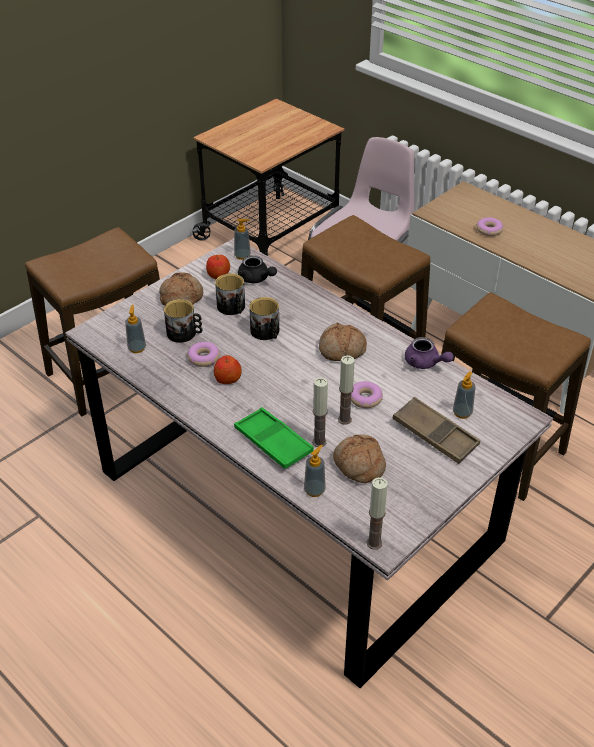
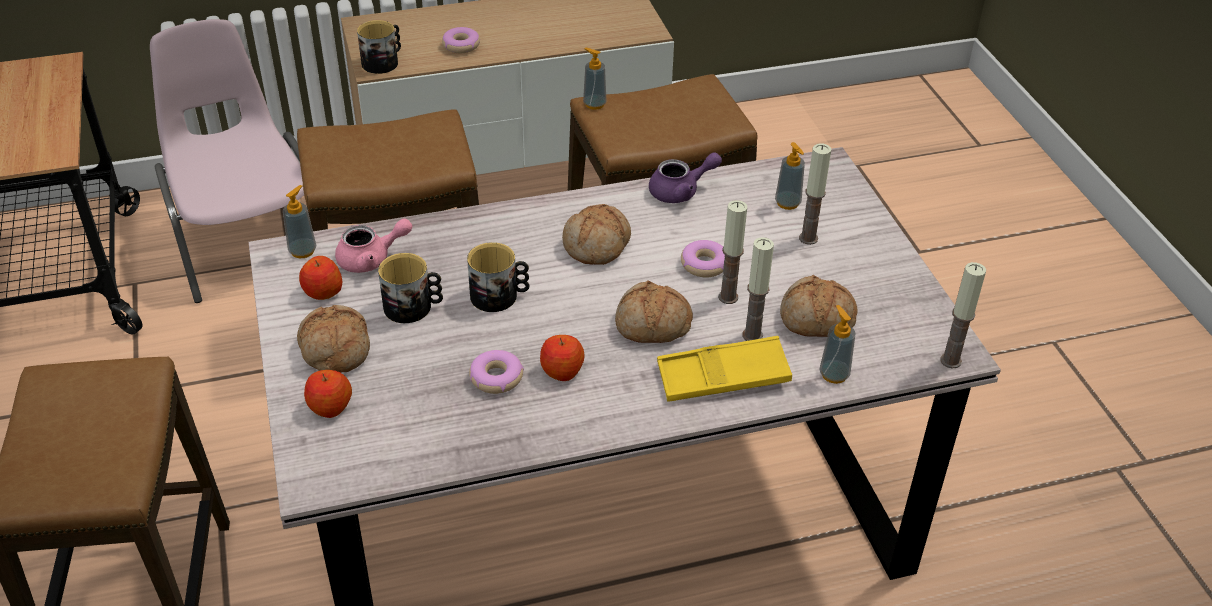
camera: 60 degrees left, 0 degrees up
(137, 348) = (406, 441): soap dispenser -> soap dispenser (594, 104)
(142, 314) = (330, 406): none -> apple
(185, 333) = (422, 377): mug -> mug (383, 62)
(256, 279) = (371, 259): black teapot -> pink teapot
(273, 442) = (723, 377): green tray -> yellow tray
(292, 398) = (652, 325): none -> bread
(435, 434) = (808, 238): brown tray -> candle

